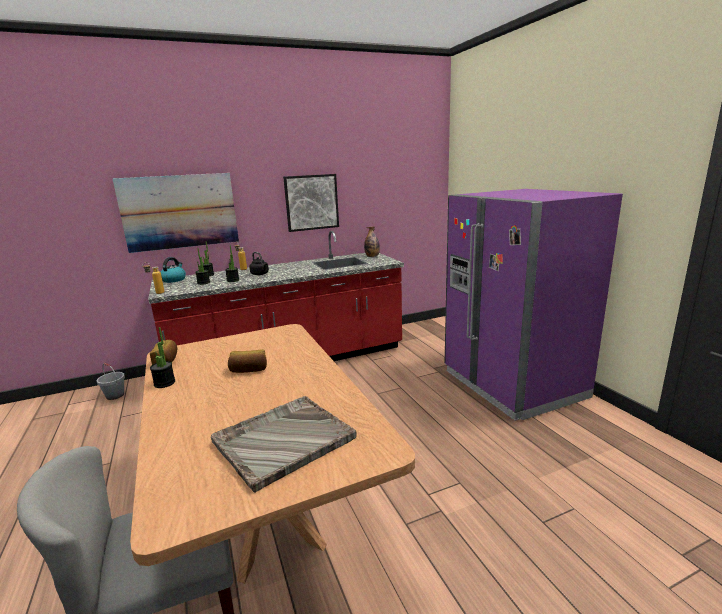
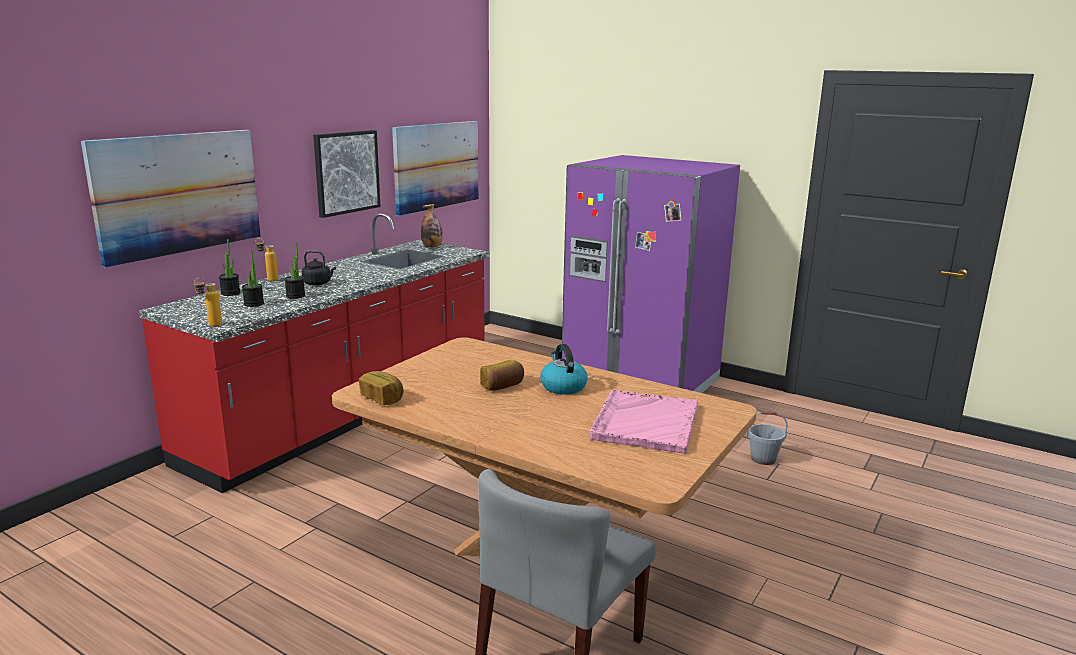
camera: 35 degrees left, 0 degrees up
(115, 395) = (109, 517): grey bucket -> grey bucket (763, 459)
(164, 383) = (432, 415): potted plant -> none
(174, 280) = (185, 306): kettle -> kettle (562, 386)
(282, 440) = (645, 423): grey tray -> pink tray
(394, 200) = (436, 165): none -> picture

